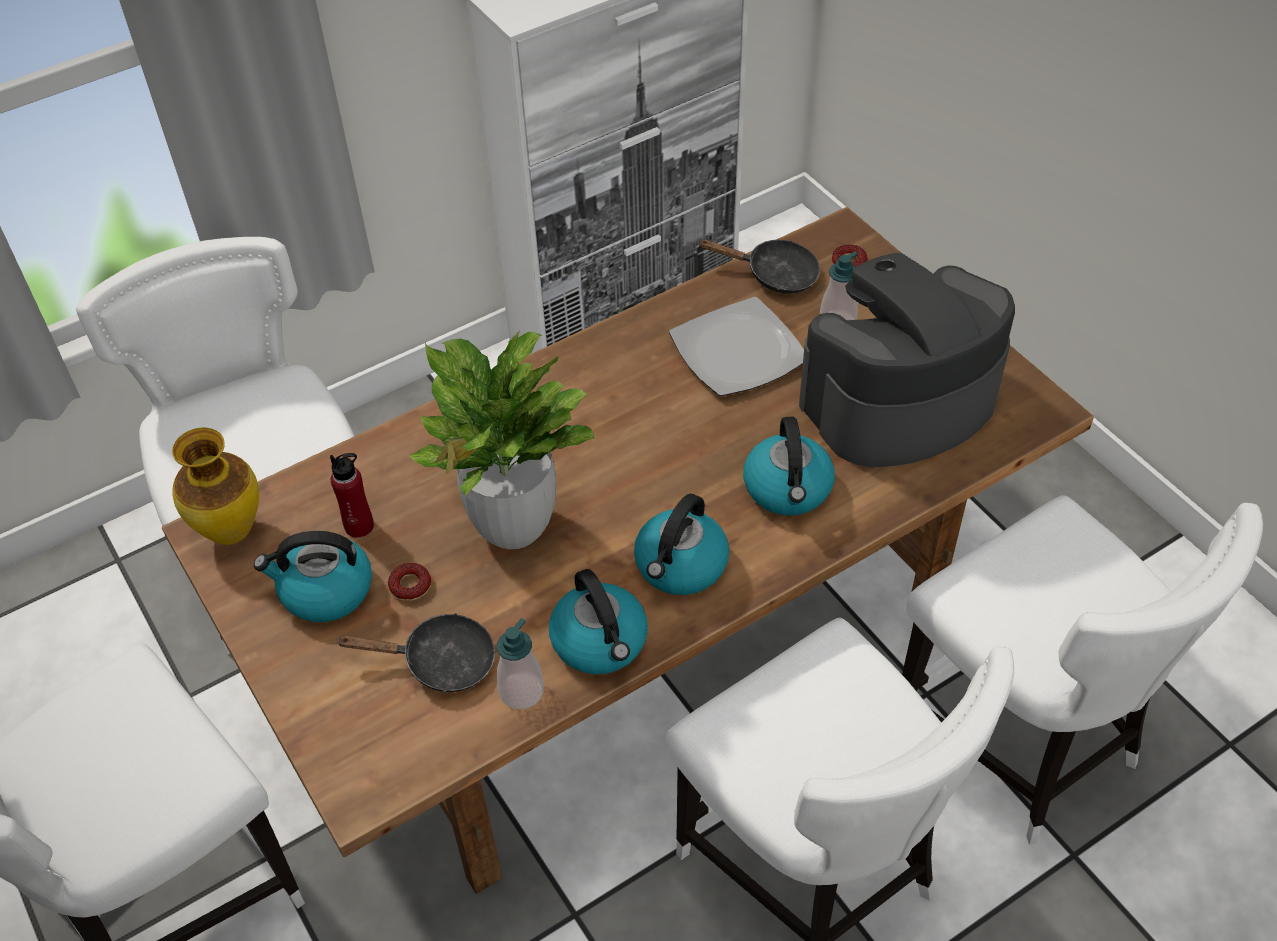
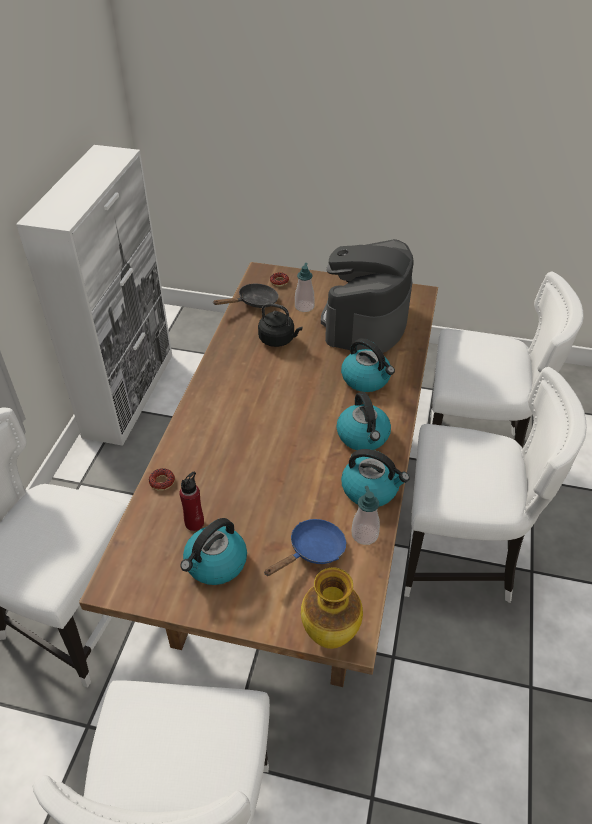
camera: 45 degrees left, 5 degrees down
(230, 532) = (125, 575): vase -> vase (329, 637)
(410, 585) = (255, 530): donut -> donut (162, 482)
(440, 662) = (313, 551): black frying pan -> blue frying pan
(512, 526) = (270, 471): potted plant -> none
(739, 352) = (278, 340): plate -> black kettle

